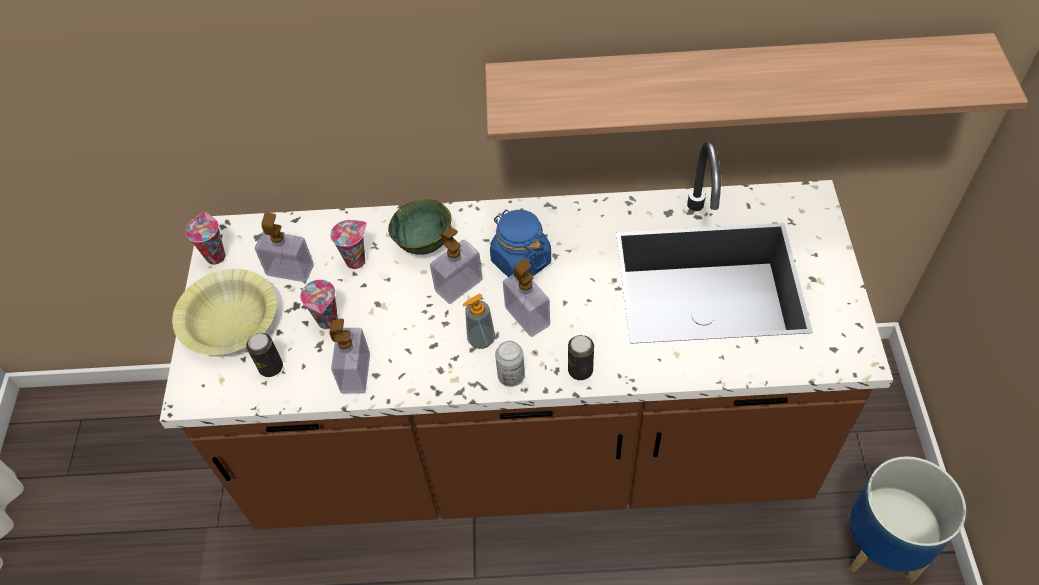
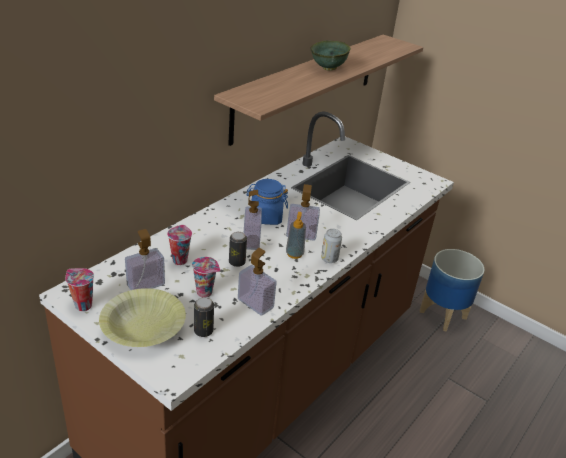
camera: 55 degrees left, 20 degrees down
(424, 245) = (208, 235): green bowl -> green bowl (328, 69)
(580, 370) = (353, 240): can -> can (237, 262)

